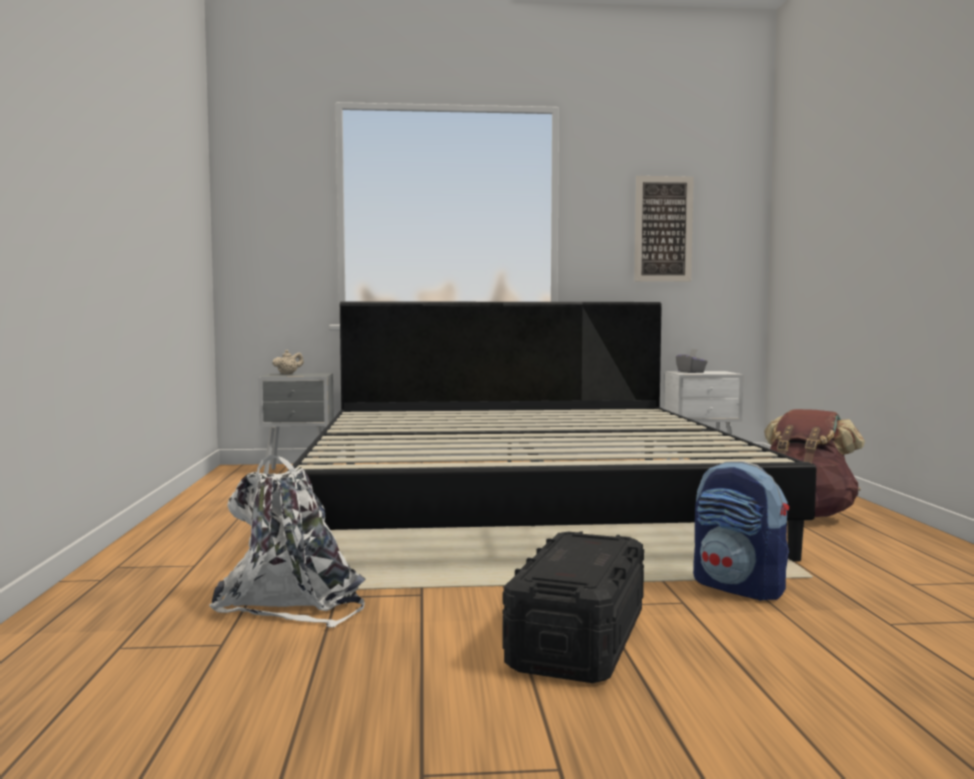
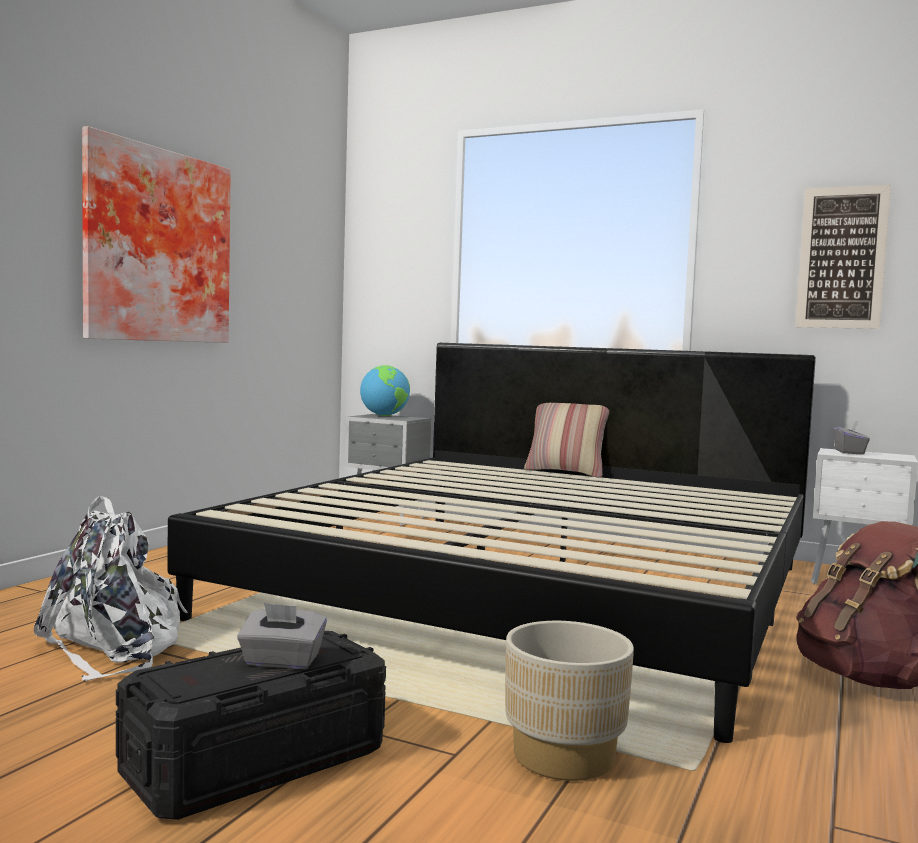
camera: 30 degrees right, 0 degrees up
(120, 203) = (155, 246): none -> picture
(288, 374) = (384, 415): beige teapot -> globe
(475, 409) = (566, 472): none -> pillow
(591, 552) = (281, 661): none -> grey tissue box
(739, 588) = (564, 756): backpack -> beige planter

